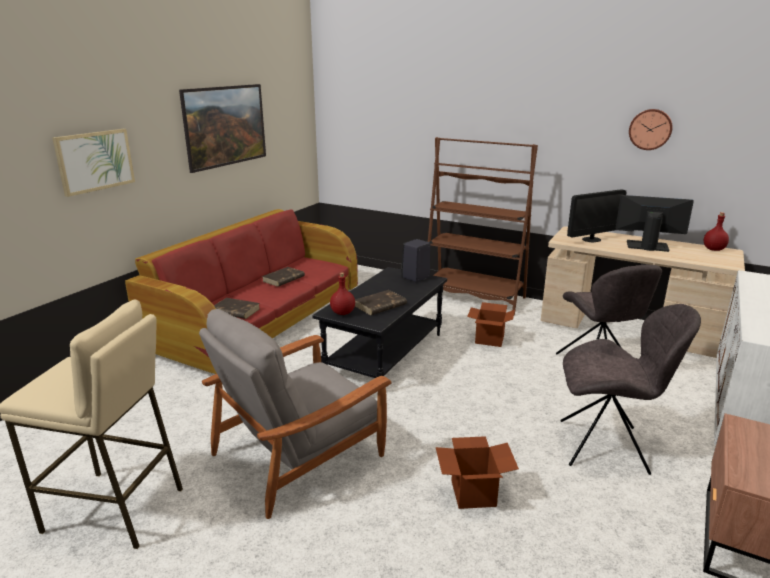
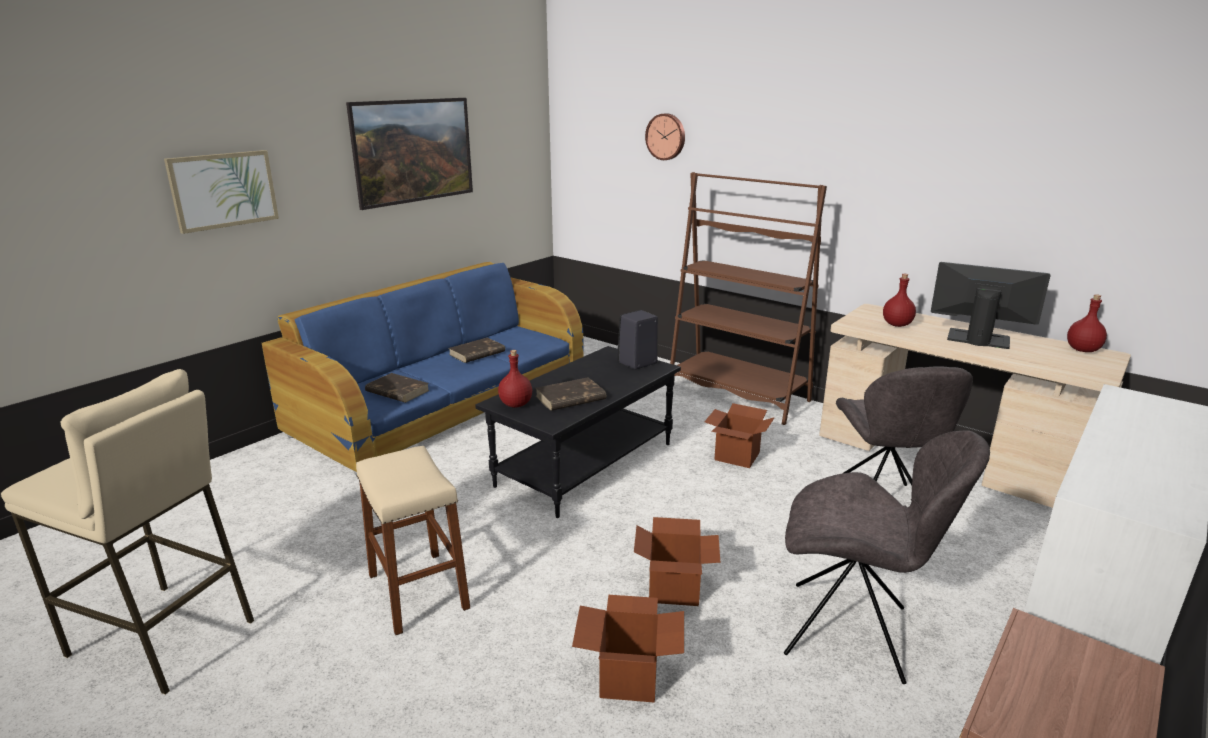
camera: 10 degrees right, 0 degrees up
(260, 318) = (444, 402): red sofa -> blue sofa
(299, 454) = (418, 591): grey armchair -> beige stool
(480, 432) = (673, 589): none -> cardboard box
(591, 239) = (896, 324): monitor -> red bottle
(650, 129) = (994, 167): wall clock -> wall clock (666, 136)

